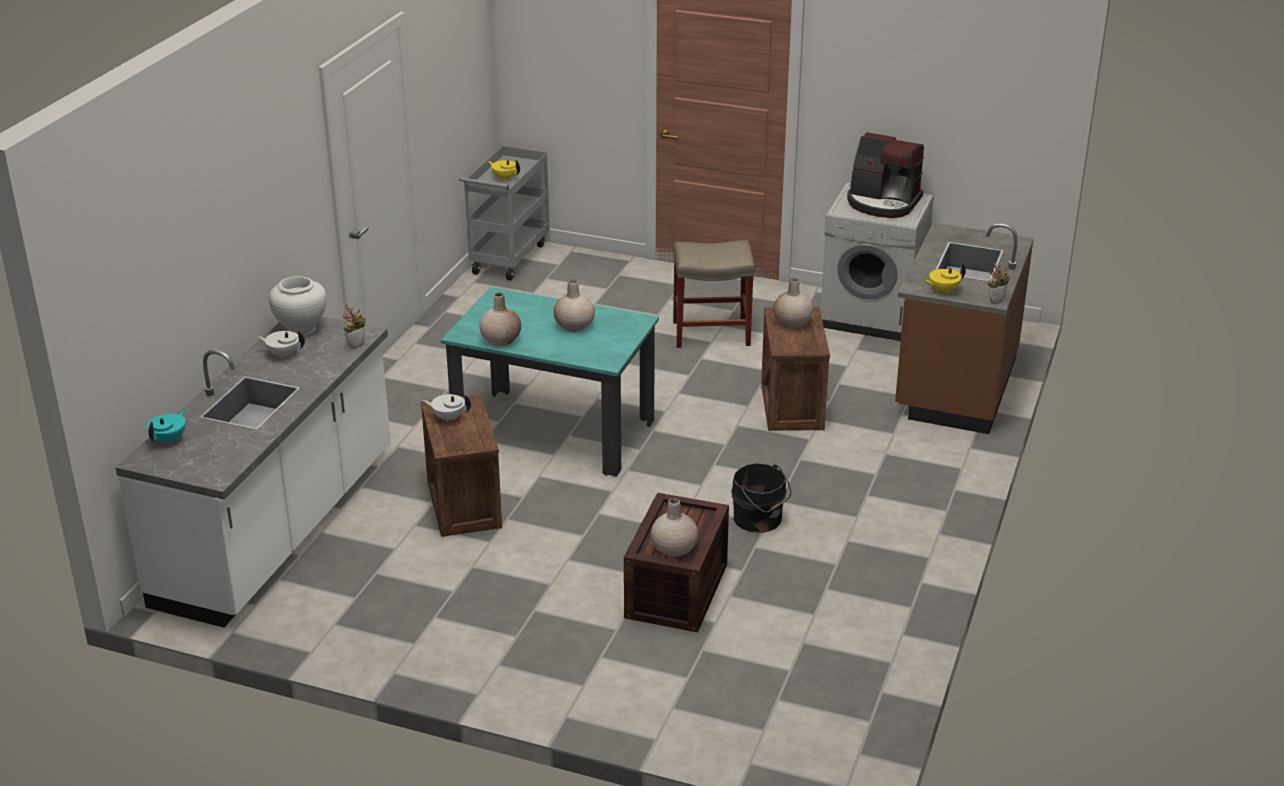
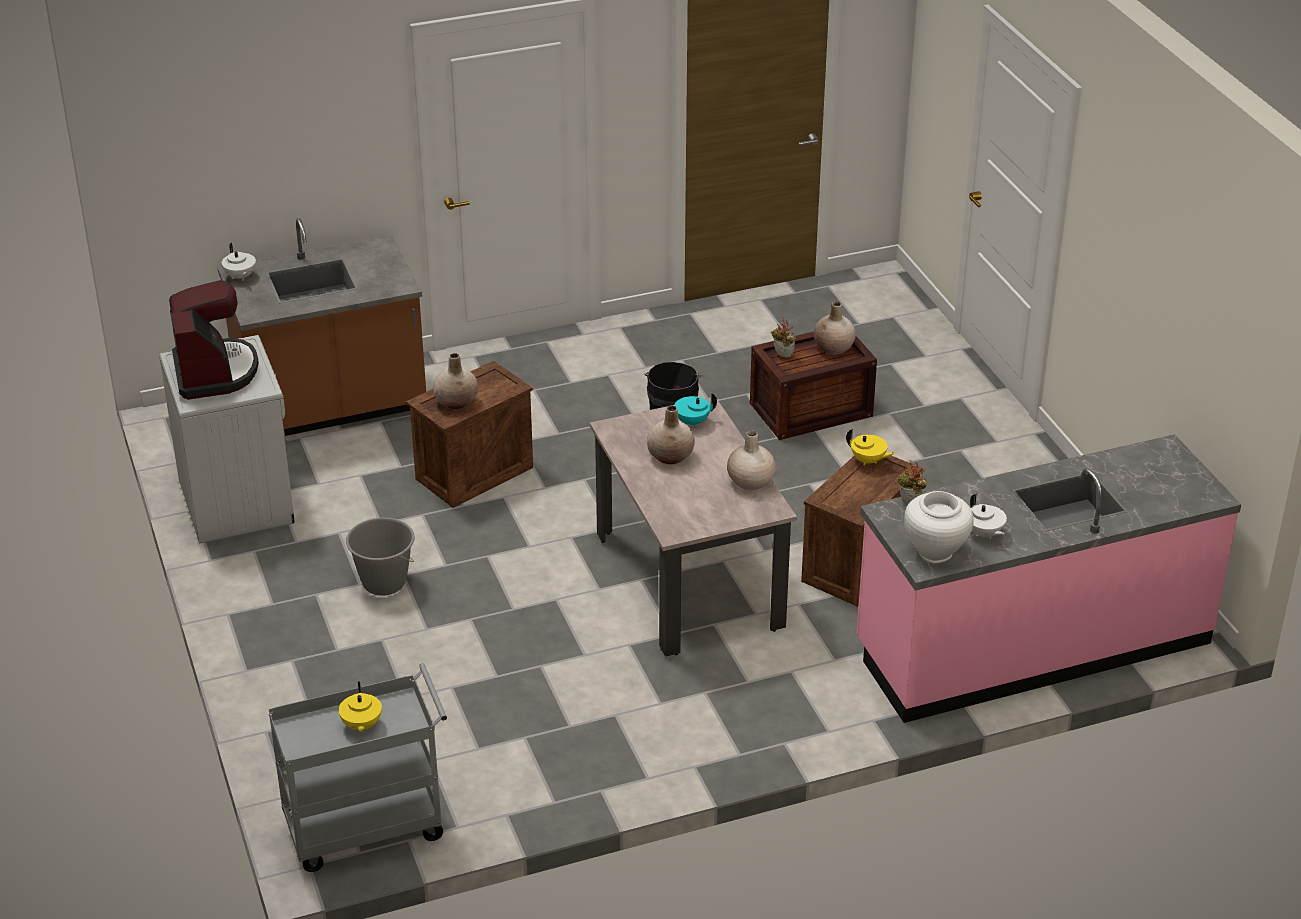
camera: 130 degrees left, 5 degrees up
(169, 439) = (1173, 504): turquoise teapot -> turquoise teapot (691, 422)
(279, 528) = (1032, 644): white counter -> pink counter
(448, 417) = (862, 495): white teapot -> white teapot (240, 277)
(554, 432) = (688, 580): turquoise dining table -> beige dining table
(712, 333) = (383, 583): beige stool -> grey bucket
(943, 291) = (391, 272): yellow teapot -> yellow teapot (868, 460)
(996, 301) = (380, 244): potted plant -> potted plant (782, 356)

